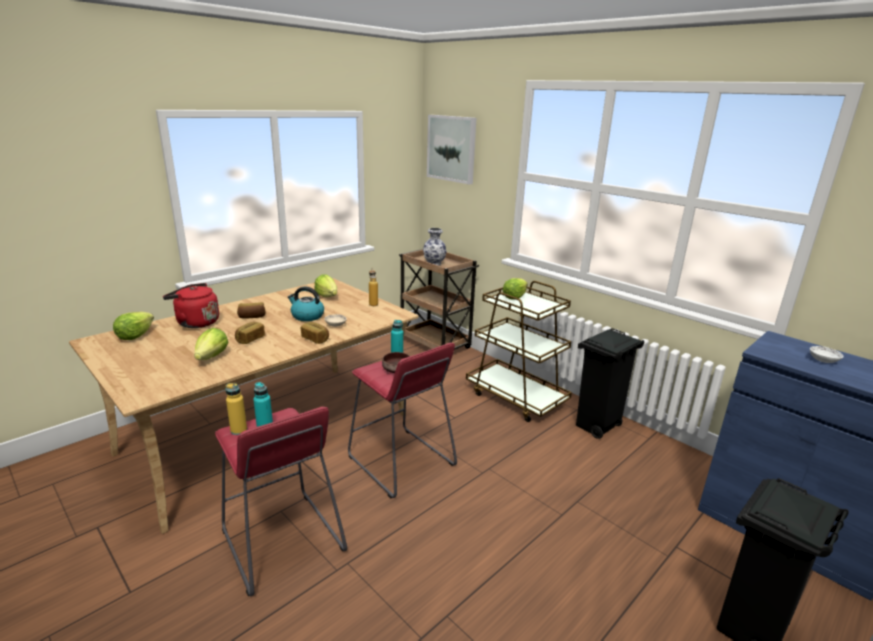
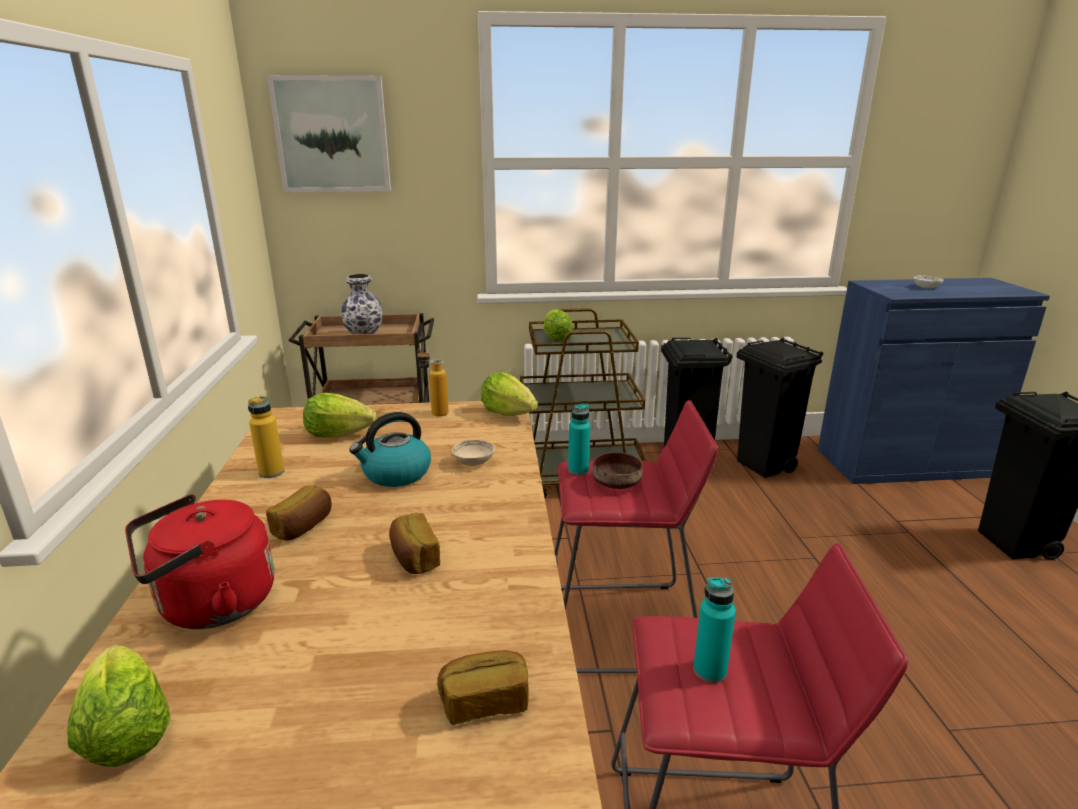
camera: 50 degrees left, 0 degrees up
(212, 357) = (440, 627): lettuce -> lettuce (508, 413)
(239, 430) = (687, 706): yellow bottle -> yellow bottle (271, 472)
(316, 339) = (506, 493): bread -> bread (485, 701)
(650, 460) = (765, 466): none -> black trash can

